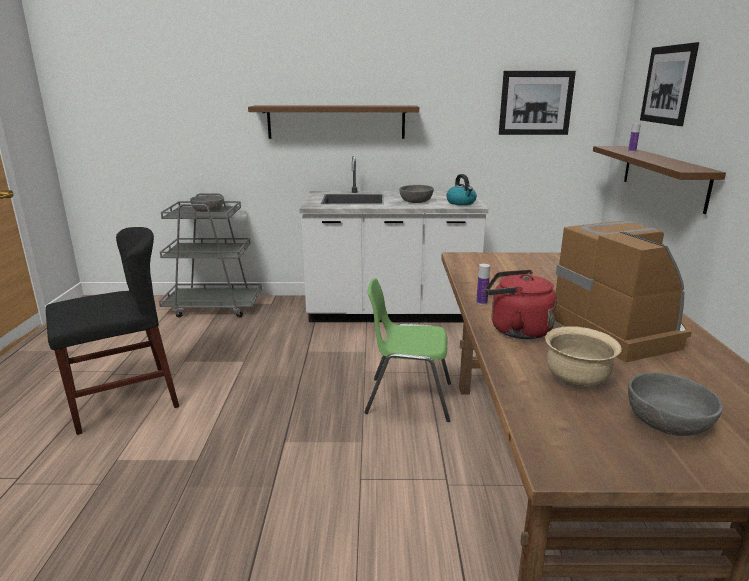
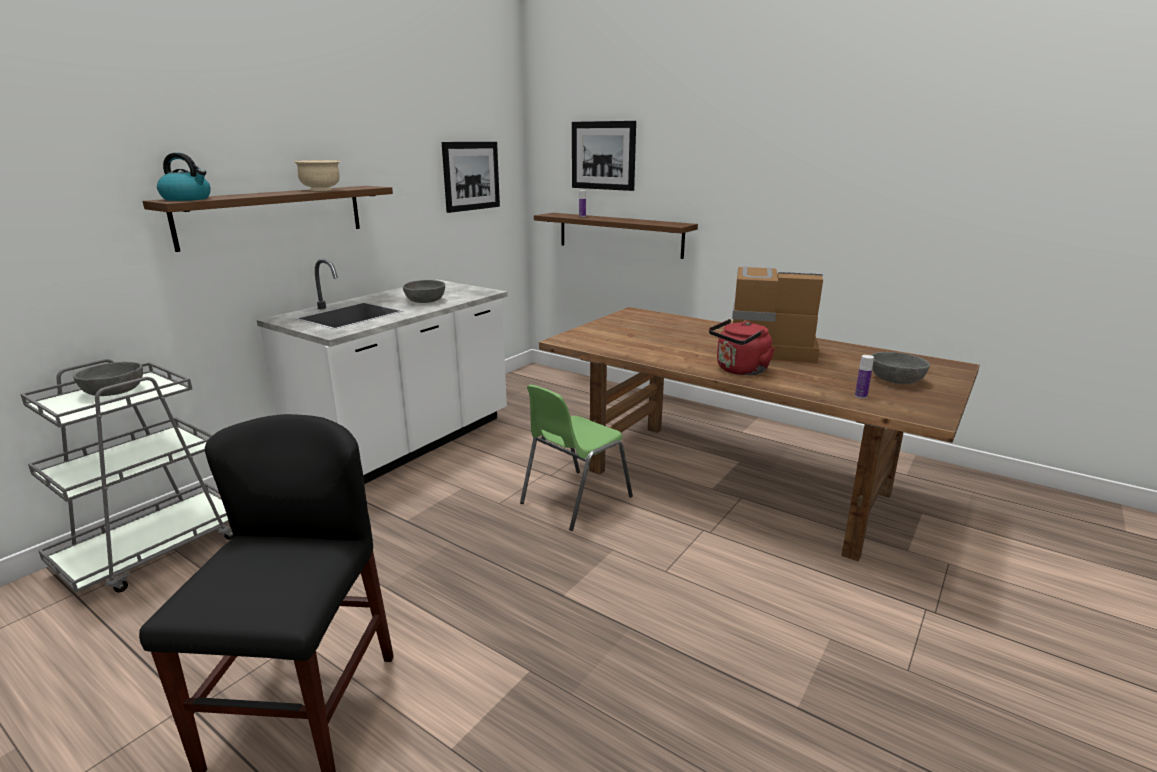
camera: 55 degrees left, 0 degrees up
(461, 203) = (469, 292): kettle -> kettle (187, 199)
(481, 302) = (676, 364): bottle -> bottle (860, 396)
(576, 381) = (832, 381): beige bowl -> beige bowl (321, 190)

